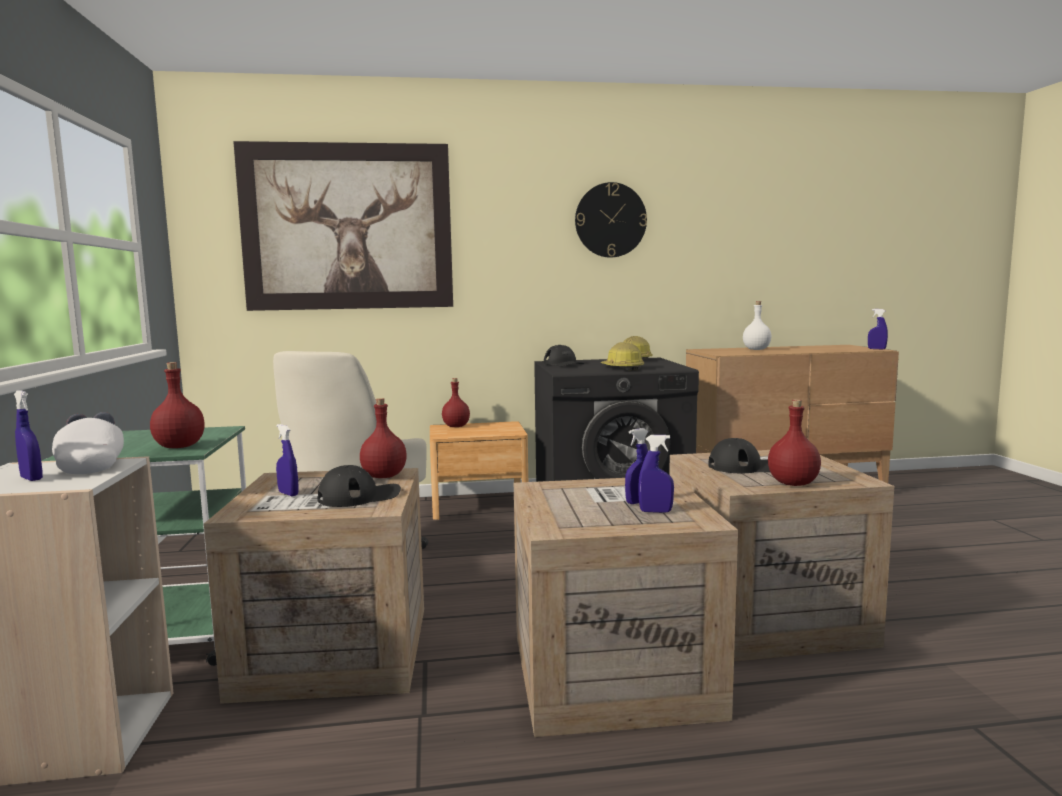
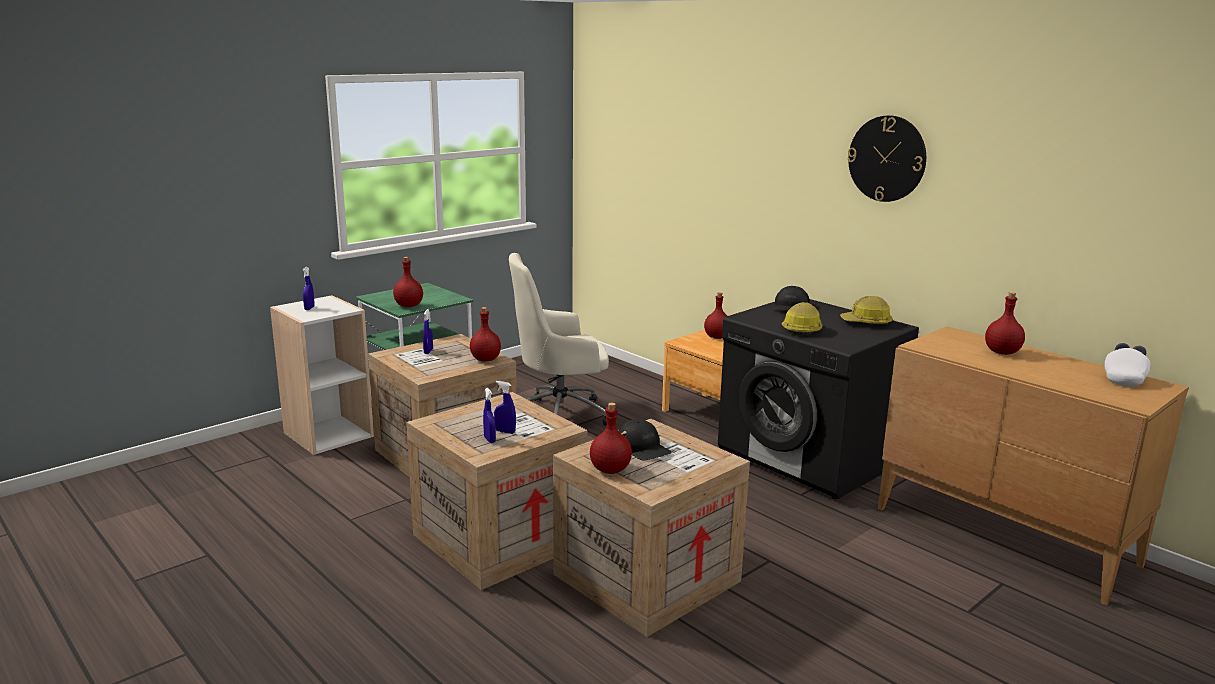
camera: 55 degrees right, 10 degrees up
(92, 465) = (338, 308): white cap -> white cap (1124, 378)
(348, 227) = (671, 138): picture -> none
(359, 496) = (440, 366): black cap -> none
(757, 349) = (1002, 352): white bottle -> red bottle
(876, 349) = (1142, 404): blue spray bottle -> none

